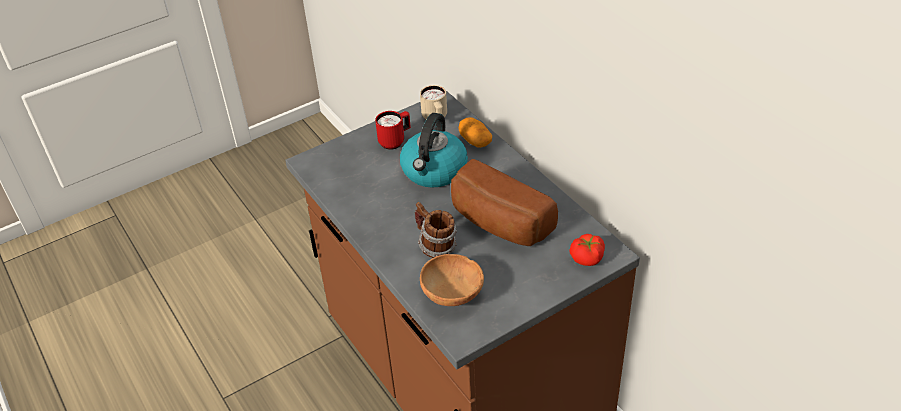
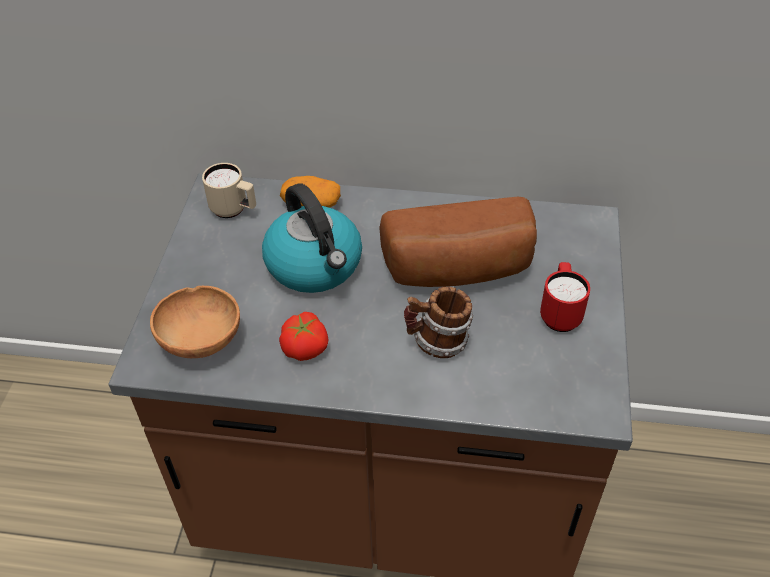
camera: 50 degrees left, 5 degrees up
(395, 141) = (222, 264): red mug -> red mug (560, 313)
(453, 294) = (529, 375): brown bowl -> brown bowl (202, 339)
(587, 258) = (583, 241): tomato -> tomato (306, 347)

